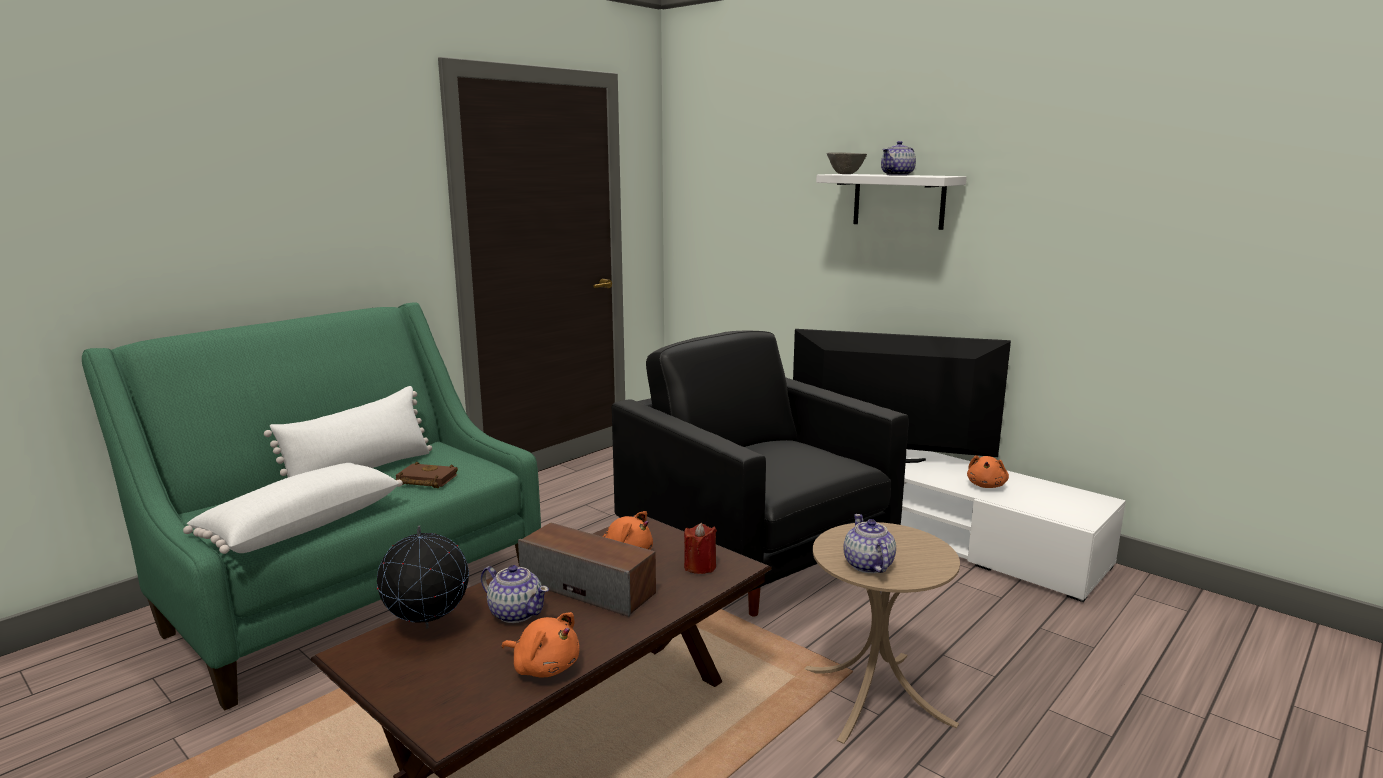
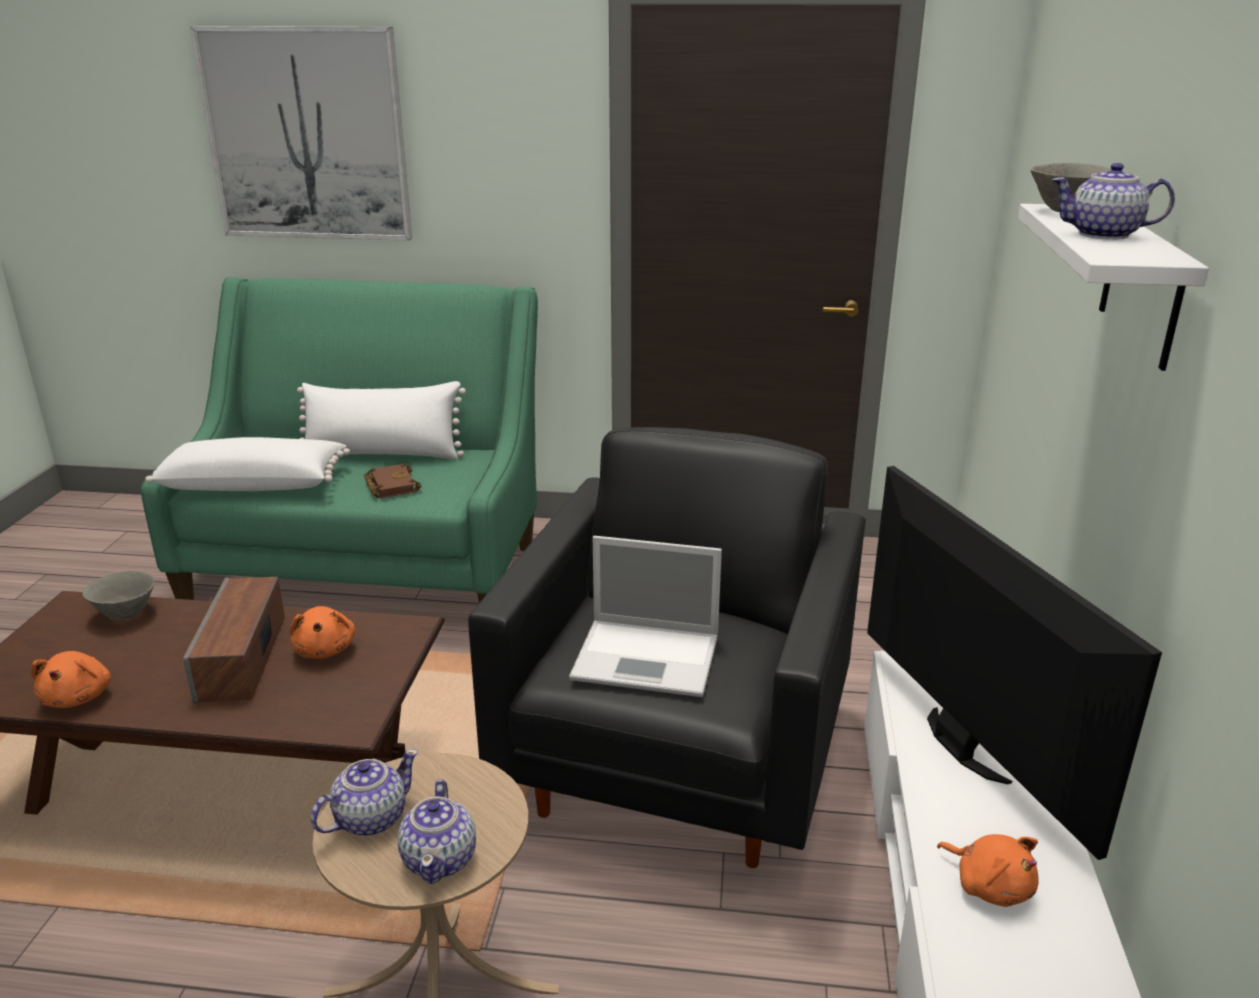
camera: 55 degrees right, 10 degrees up
(168, 186) = (307, 135): none -> picture
(428, 626) = (126, 614): globe -> grey bowl
(516, 613) = (170, 642): teapot -> teapot (440, 859)
(700, 567) = (332, 703): red candle -> none
(789, 465) = (649, 658): none -> laptop
(986, 485) = (990, 885): orange plush toy -> orange plush toy turned 120 degrees counterclockwise

